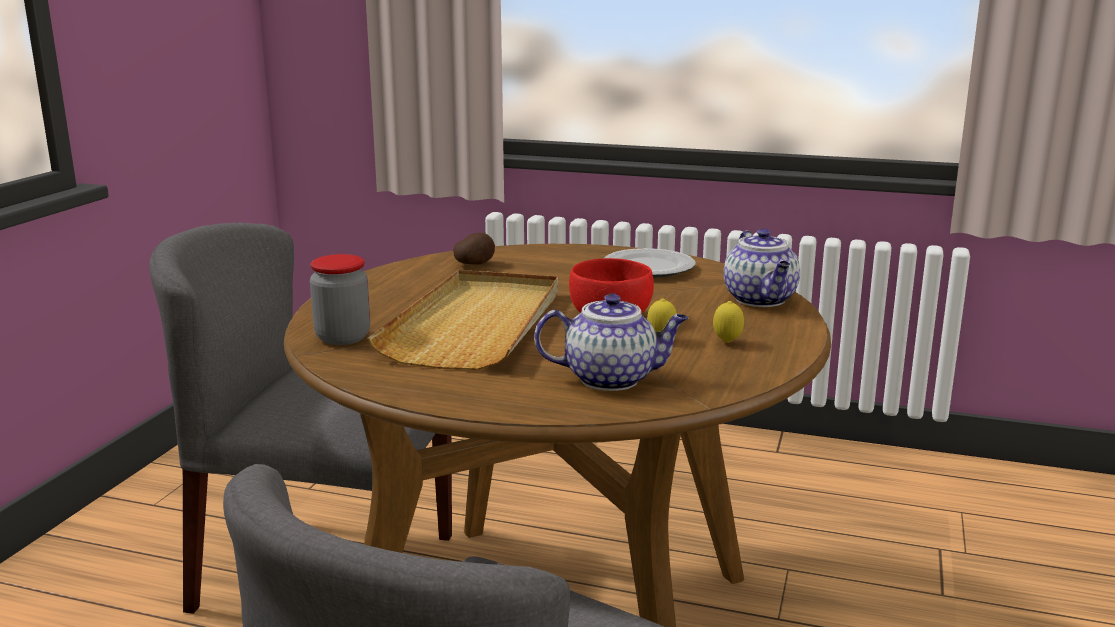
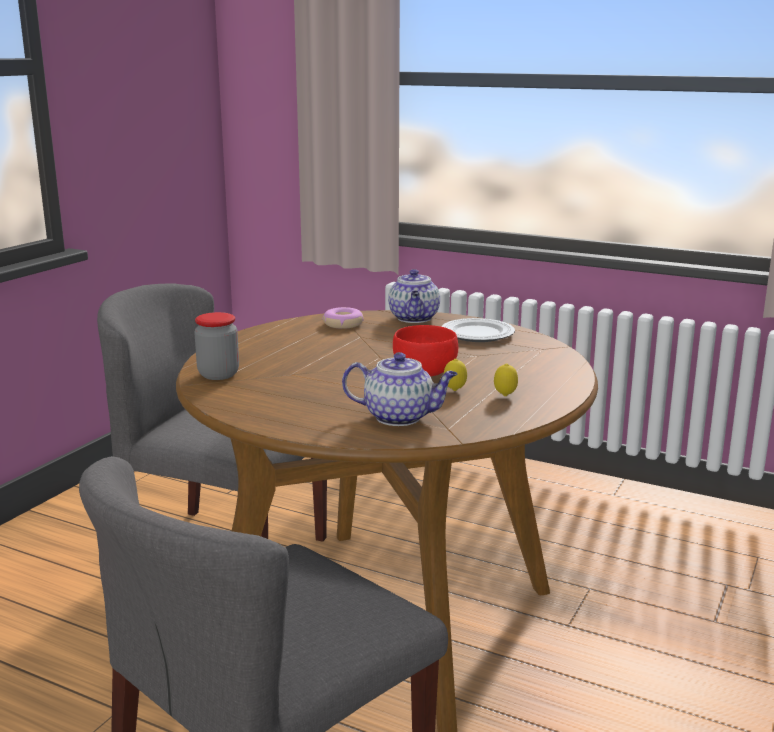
camera: 10 degrees right, 0 degrees up
(475, 264) = (343, 324): potato -> donut
(477, 325) = (321, 371): beige tray -> none
(761, 300) = (553, 364): teapot -> teapot (414, 319)

